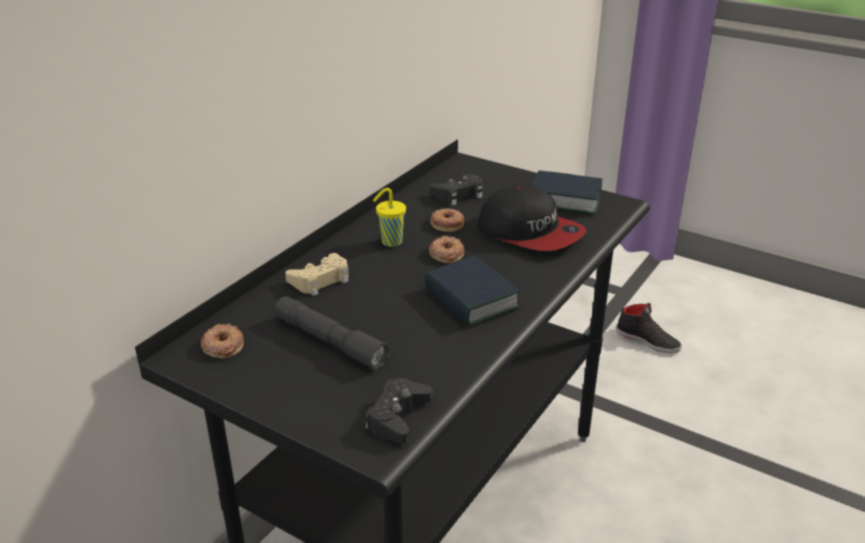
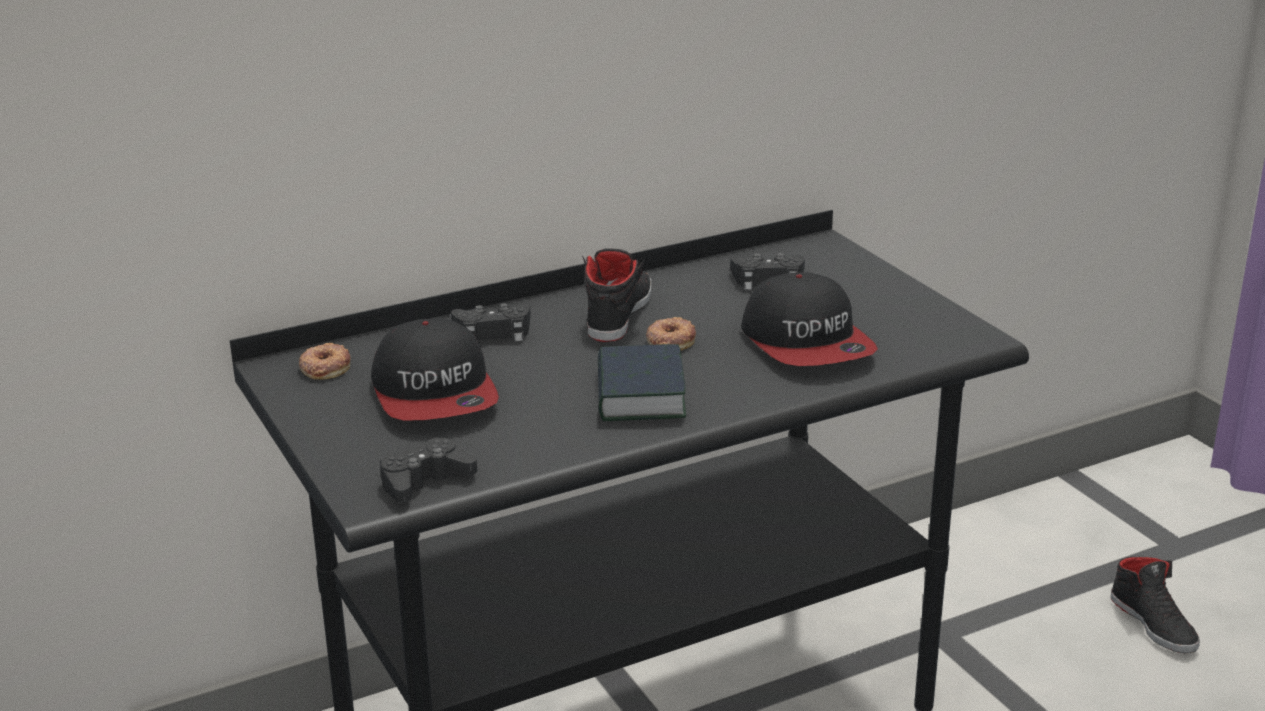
camera: 30 degrees right, 5 degrees down
(320, 280) = (493, 332): beige game controller -> black game controller
(330, 341) = (435, 393): grey flashlight -> cap
(390, 242) = (617, 312): yellow cup -> black shoe
(447, 223) = (712, 308): donut -> none
(565, 199) = (907, 316): book -> none

